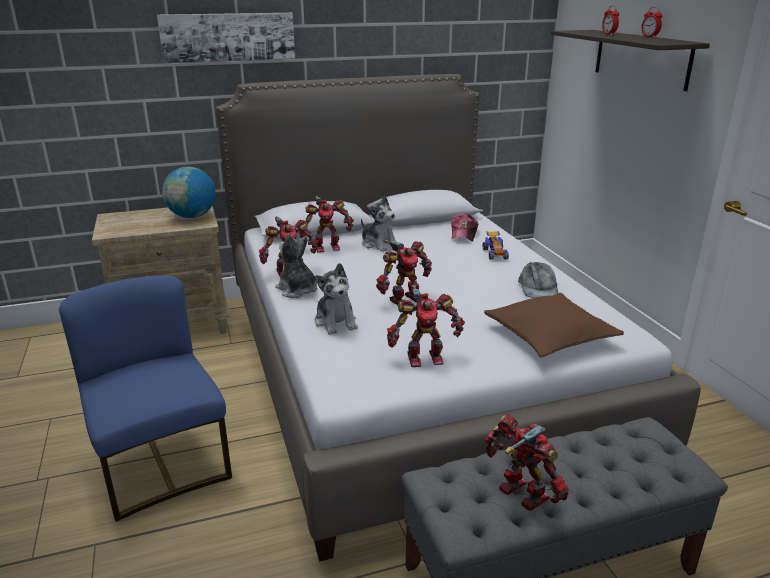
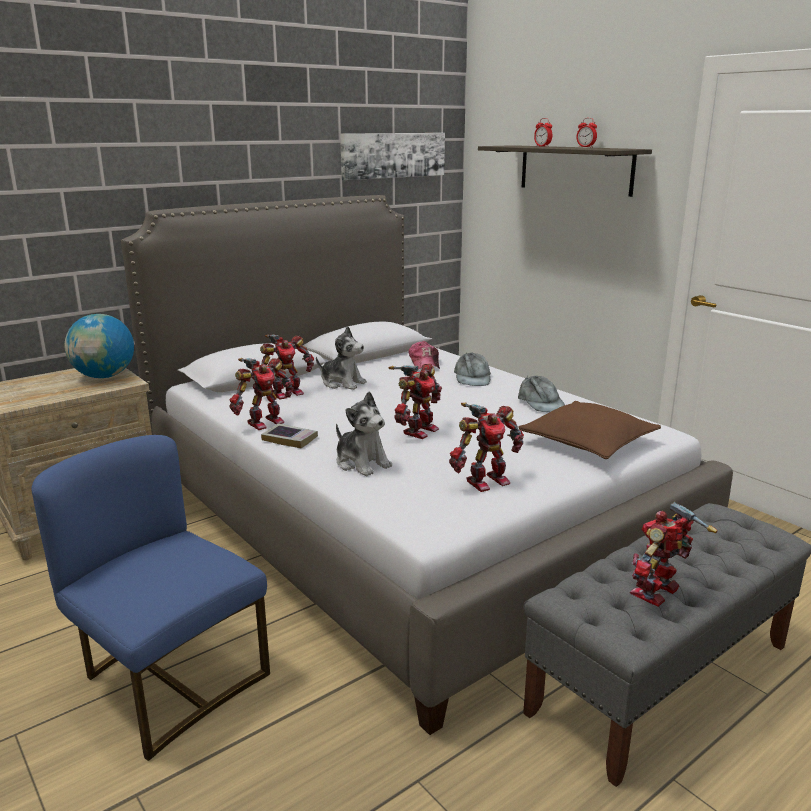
camera: 20 degrees left, 5 degrees down
(228, 37) = (128, 155): picture -> picture (393, 155)
(297, 290) = (290, 439): plush toy -> book
(494, 254) = (472, 378): toy car -> grey cap
(521, 496) = (658, 593): toy robot -> toy robot turned 75 degrees counterclockwise

